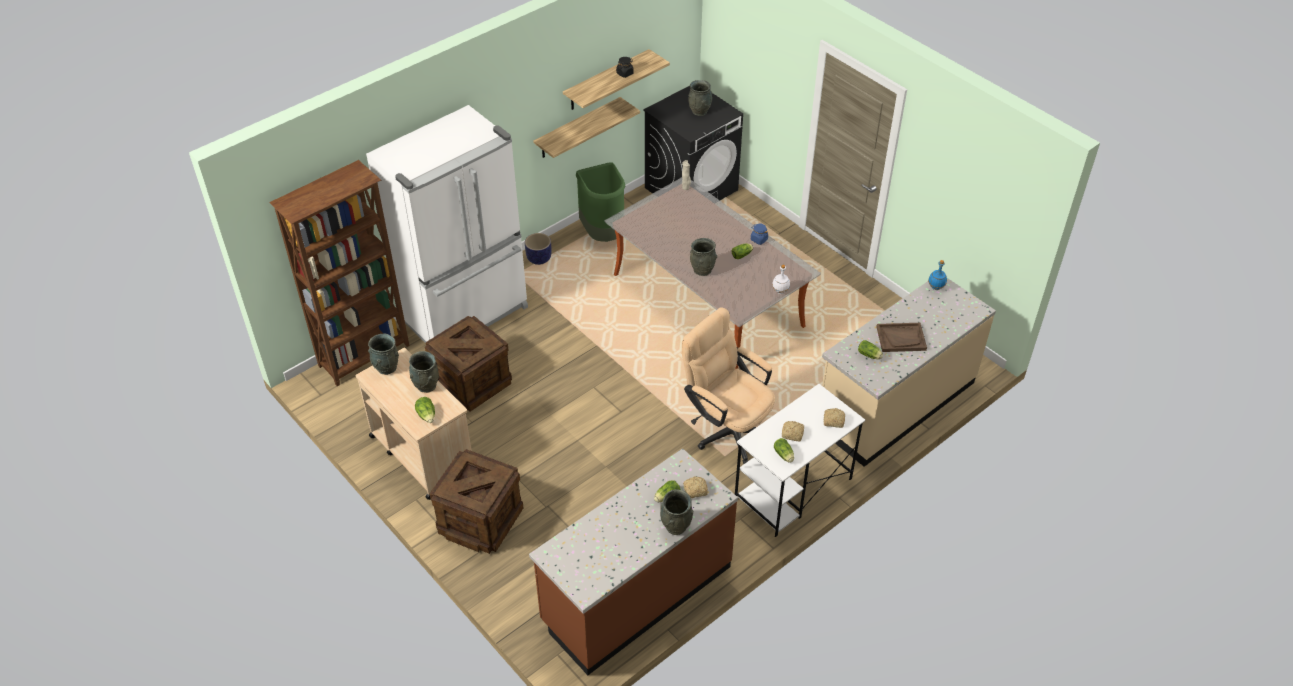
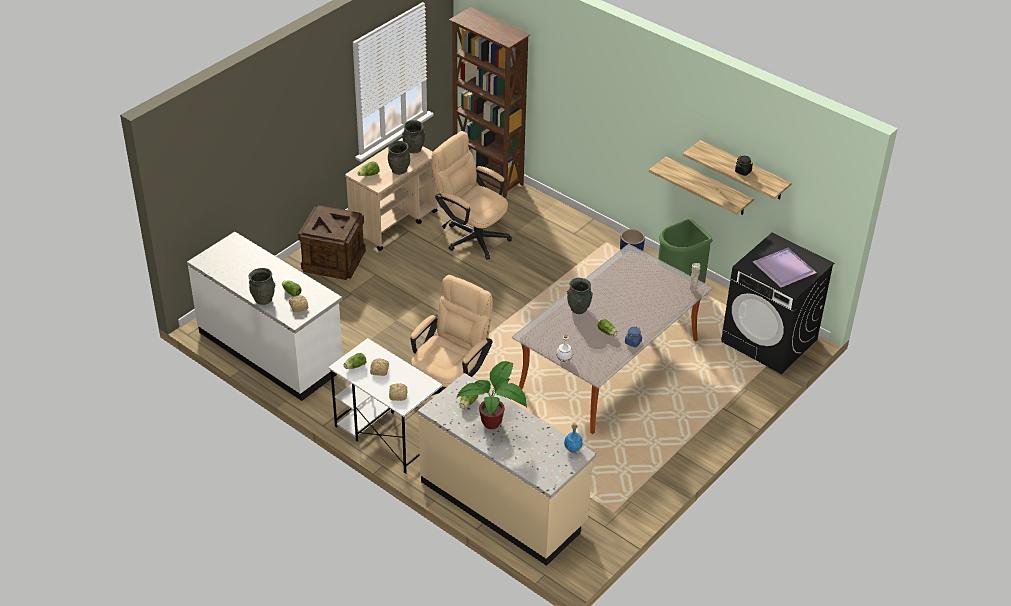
camera: 80 degrees right, 5 degrees down
(466, 314) = (548, 222): white fridge -> none
(471, 383) = (471, 236): crate -> beige office chair
(636, 594) = (271, 350): brown counter -> white counter
(699, 111) = (785, 269): grey vase -> purple tray
(901, 338) = (494, 424): brown tray -> potted plant

